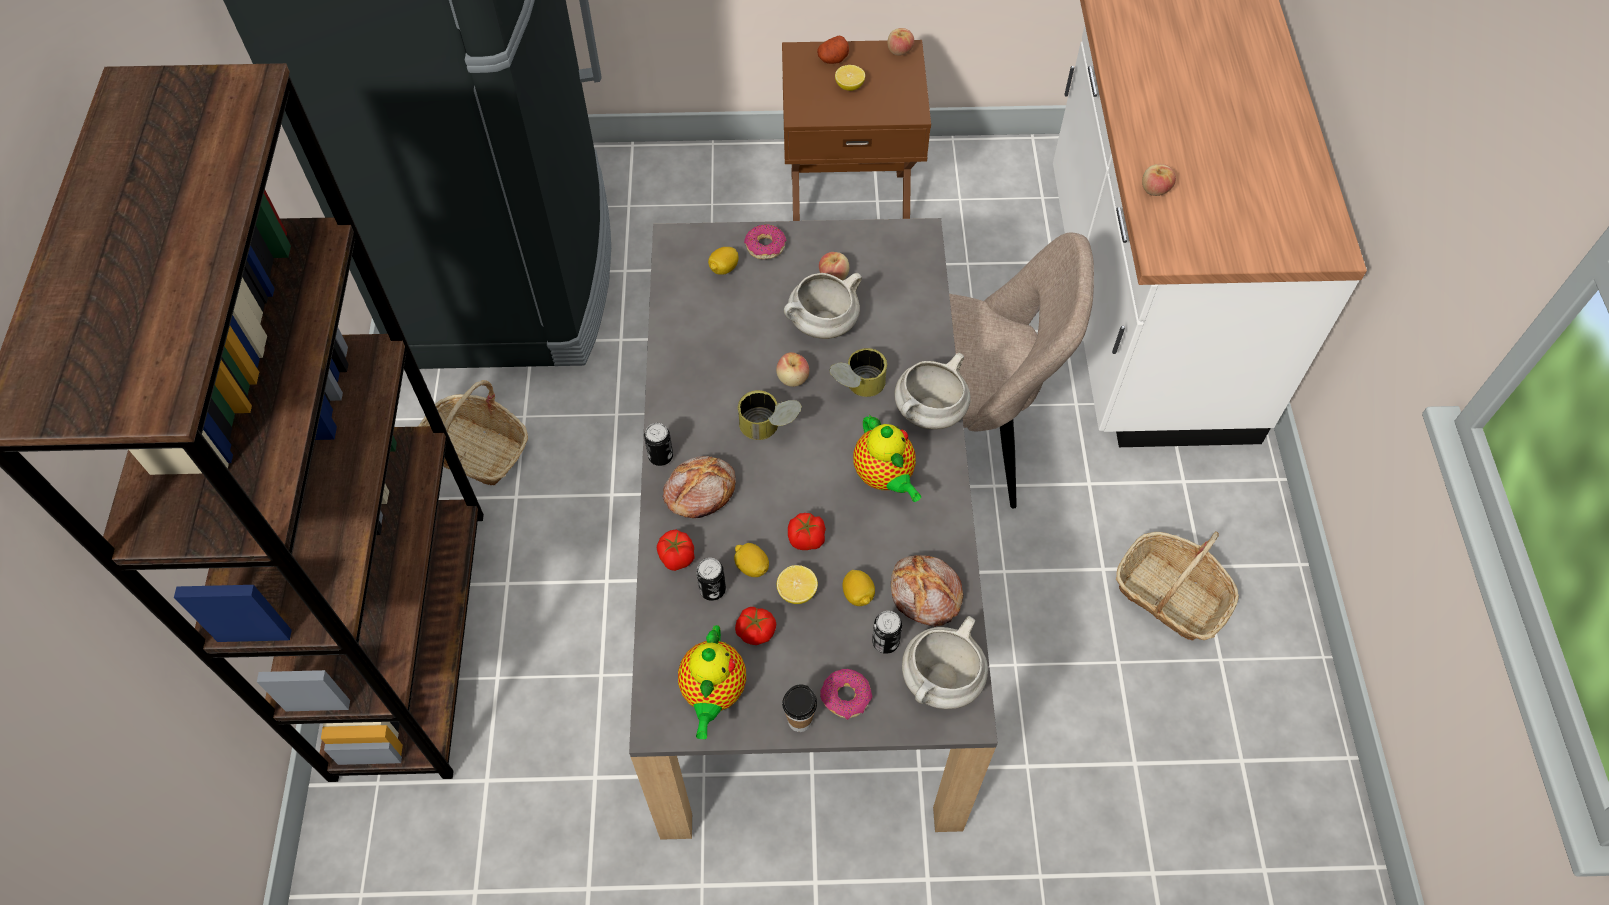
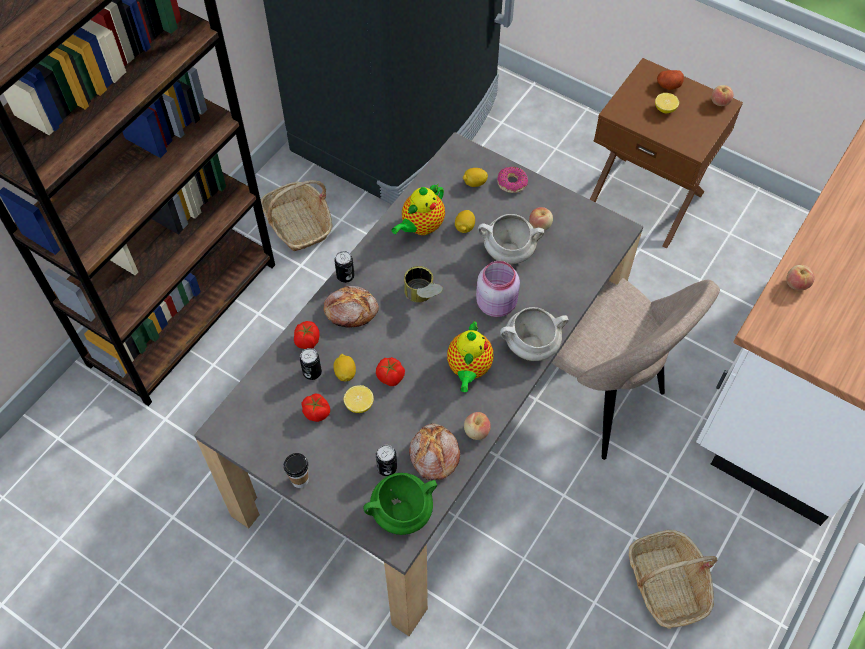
camera: 35 degrees right, 0 degrees up
(713, 693) = (264, 432): teapot -> teapot (421, 227)
(793, 378) = (461, 275): apple -> apple (476, 431)
(846, 697) = (337, 484): donut -> none
(856, 387) = (497, 303): can -> pink jar
(858, 595) = (393, 429): lemon -> lemon (464, 227)
(941, 681) = (401, 513): white cooking pot -> green cooking pot

